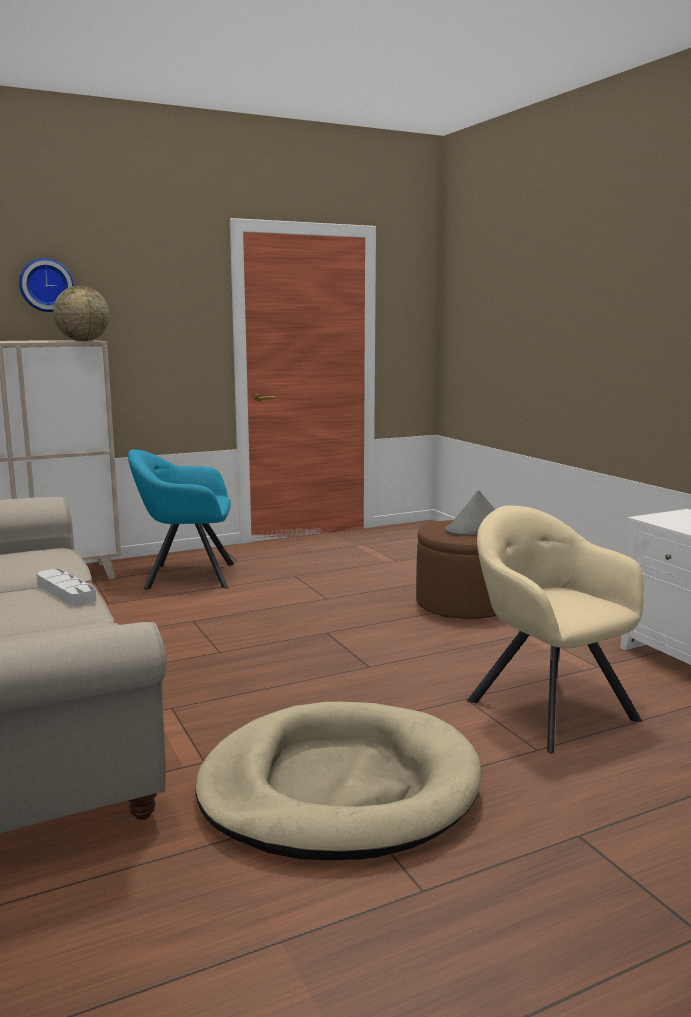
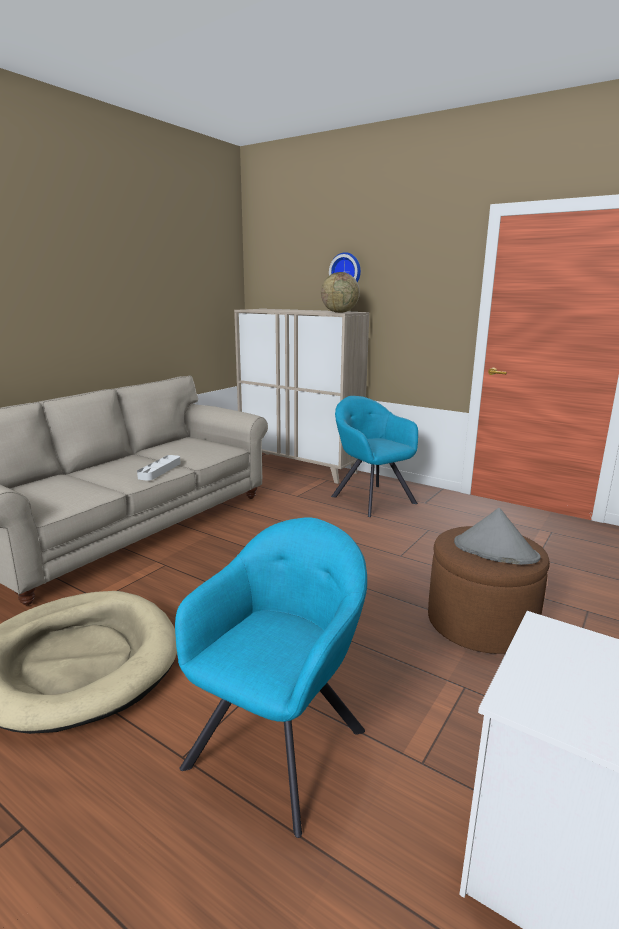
camera: 60 degrees right, 5 degrees up
(546, 707) = (280, 742): beige armchair -> turquoise armchair

